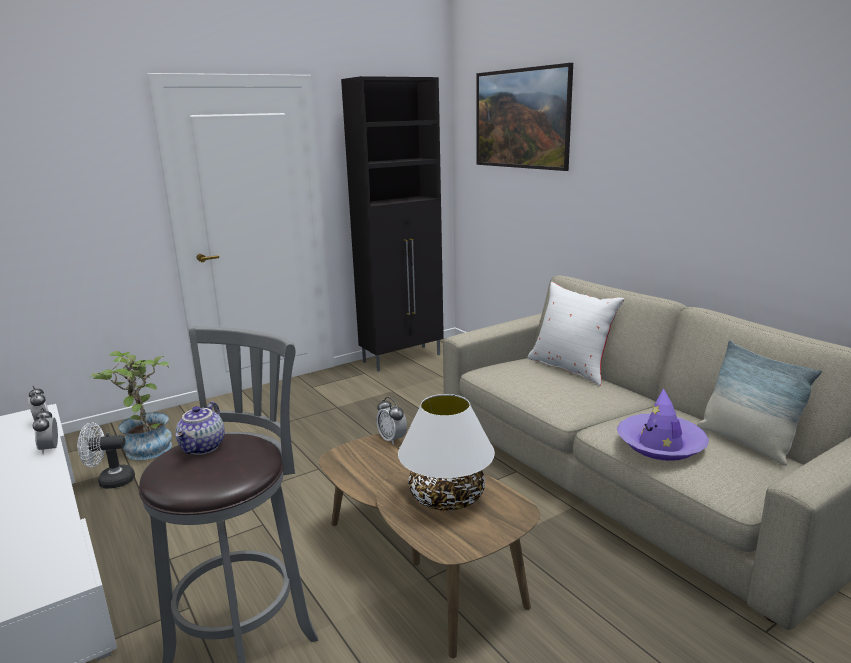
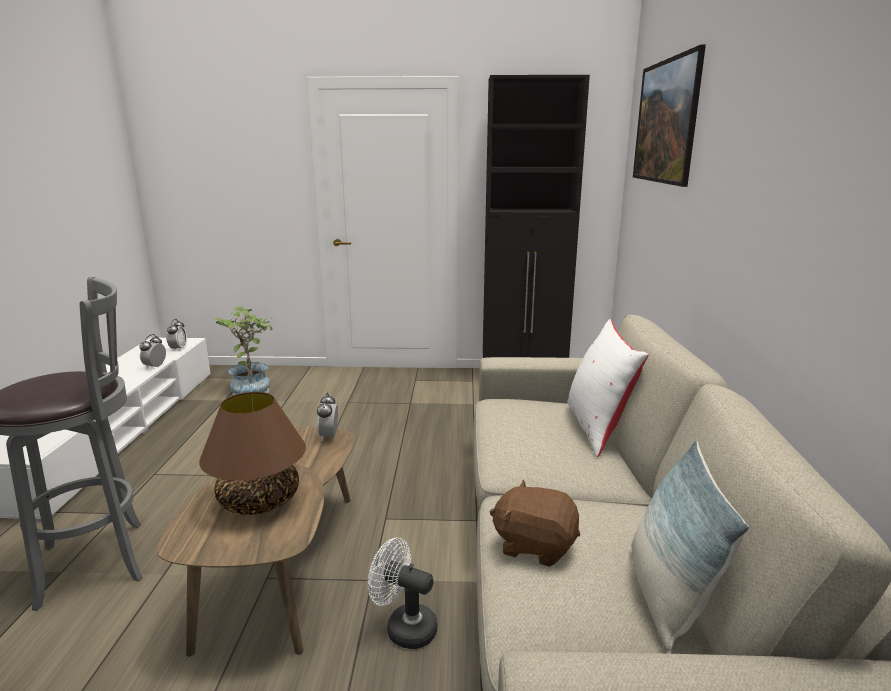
camera: 35 degrees right, 0 degrees up
(110, 481) = (201, 406): white fan -> white fan (404, 627)
(203, 448) = (60, 377): teapot -> none
(446, 497) = (259, 500): white table lamp -> brown table lamp
(660, 444) = (534, 545): purple hat -> brown plush toy

